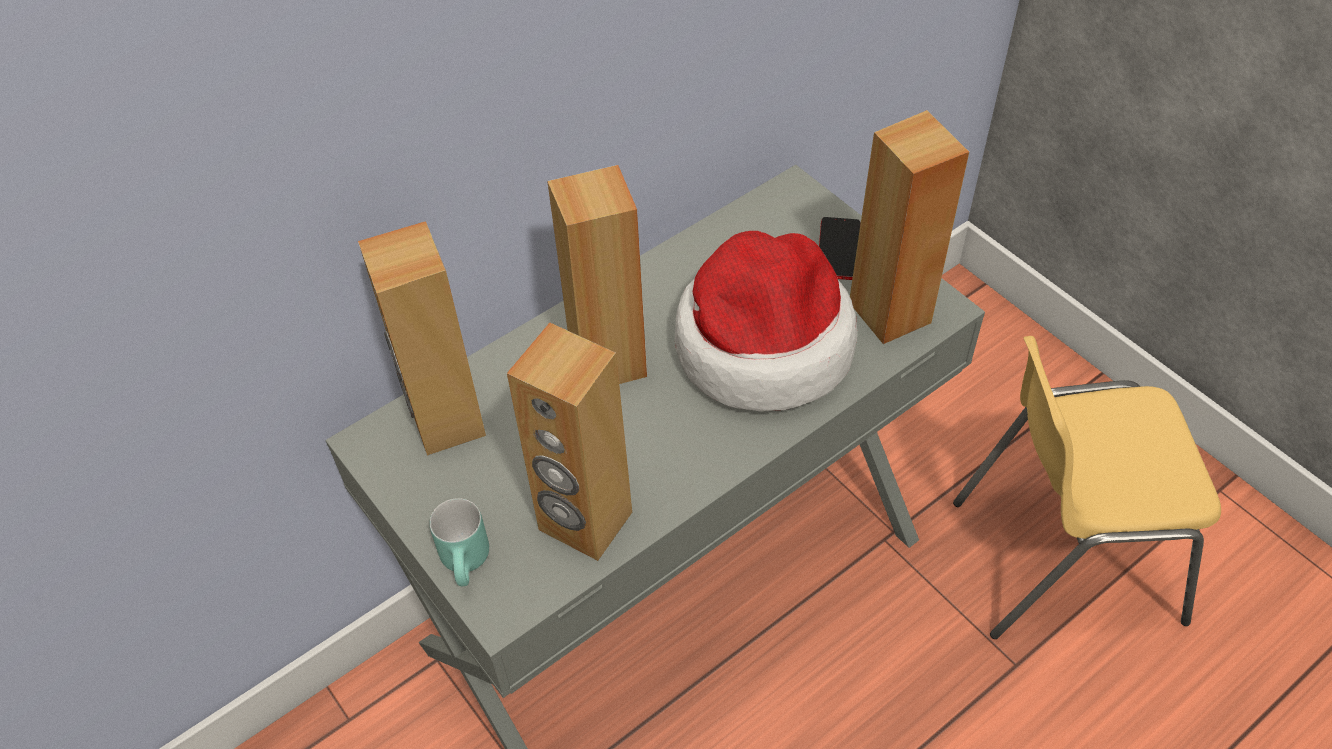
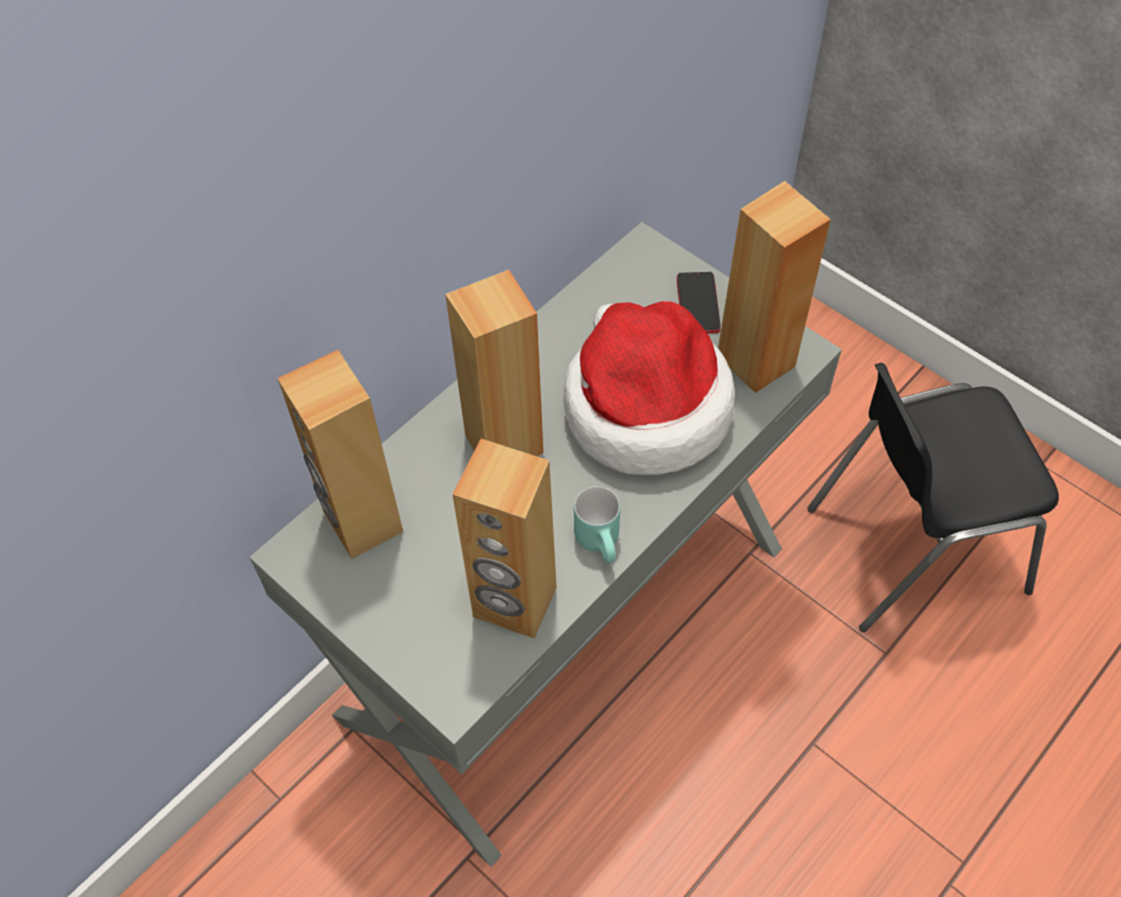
camera: 10 degrees left, 5 degrees up
(469, 563) = (415, 658): turquoise mug -> turquoise mug (603, 542)
(1062, 558) = (912, 547): yellow chair -> black chair

